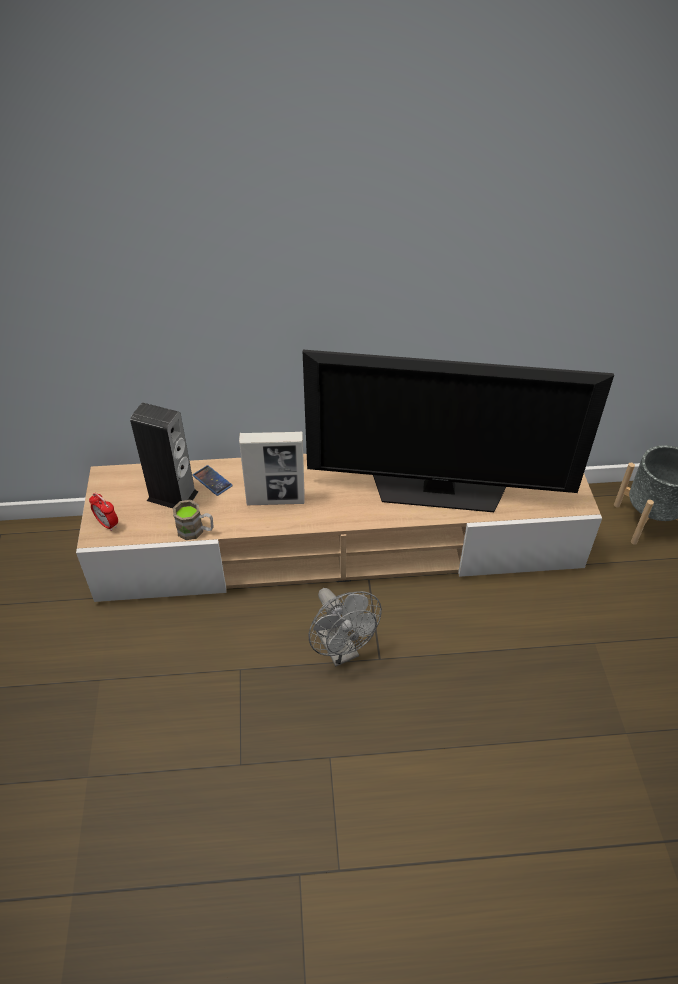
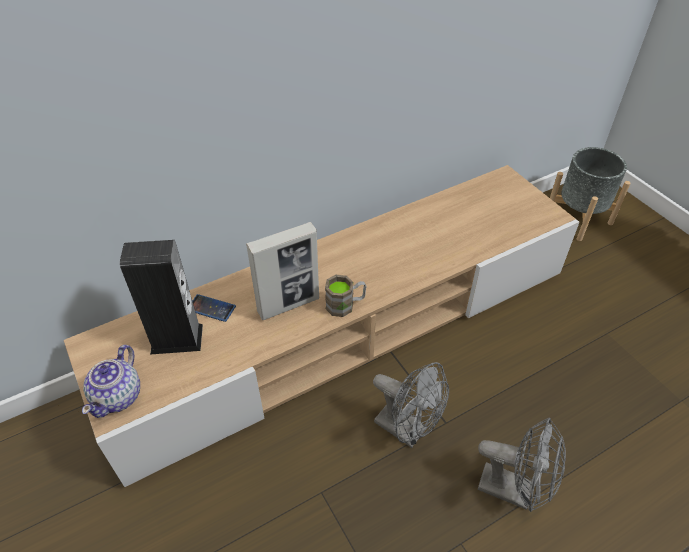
camera: 25 degrees left, 0 degrees up
(107, 524) = (118, 396): alarm clock -> teapot
(196, 530) = (224, 366): brown mug -> brown mug (345, 305)
(404, 737) = (514, 490): none -> grey fan
(439, 489) = (433, 243): television -> none

